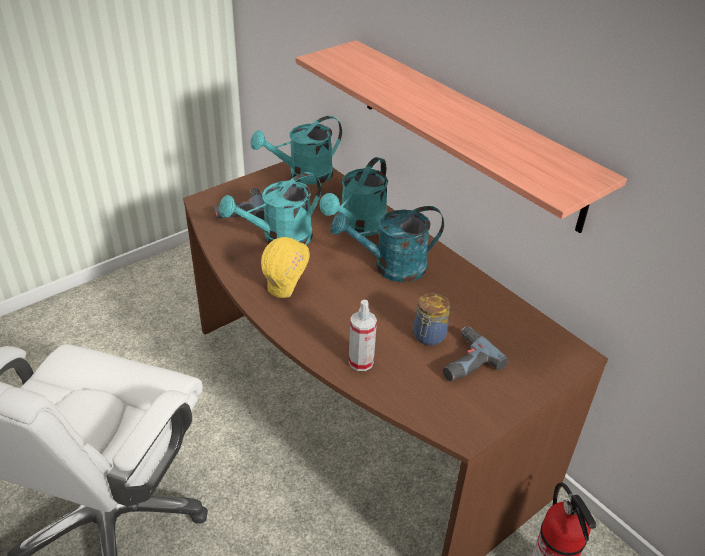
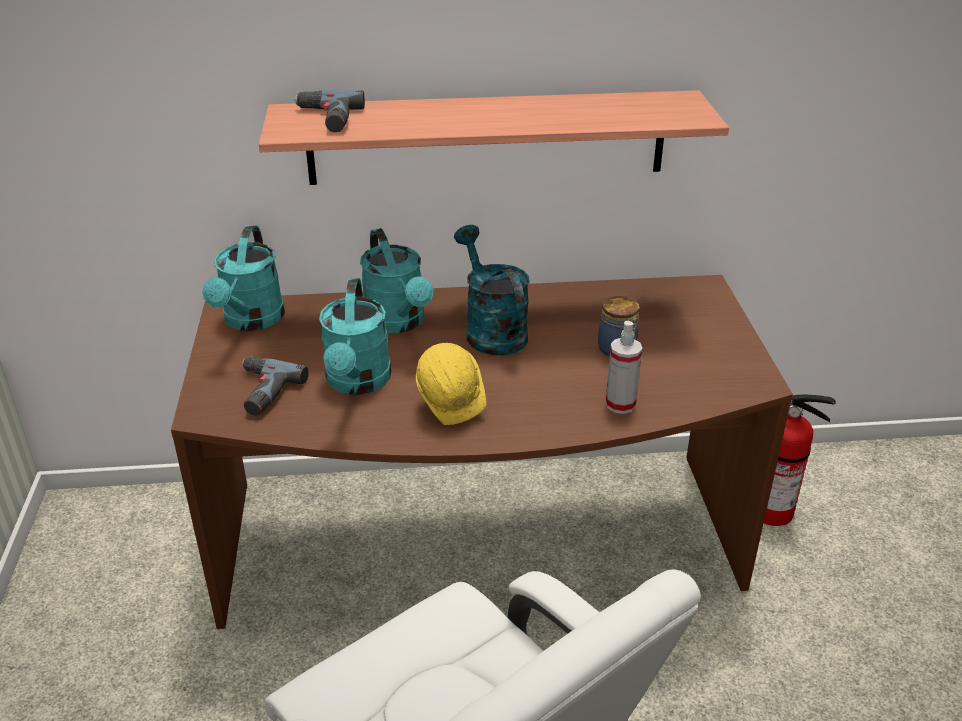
camera: 55 degrees left, 5 degrees down
(390, 268) = (491, 330): turquoise watering can -> turquoise watering can turned 135 degrees clockwise
(464, 360) = (667, 344): power drill -> power drill (326, 119)

